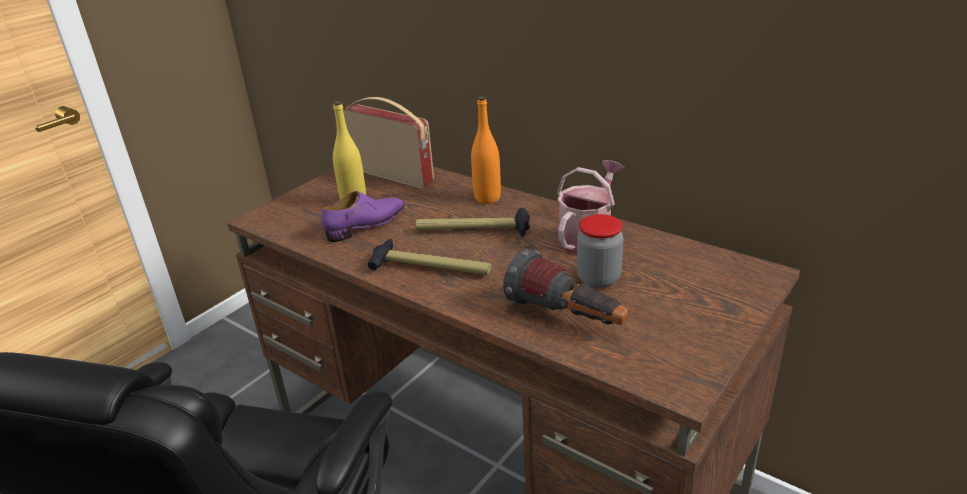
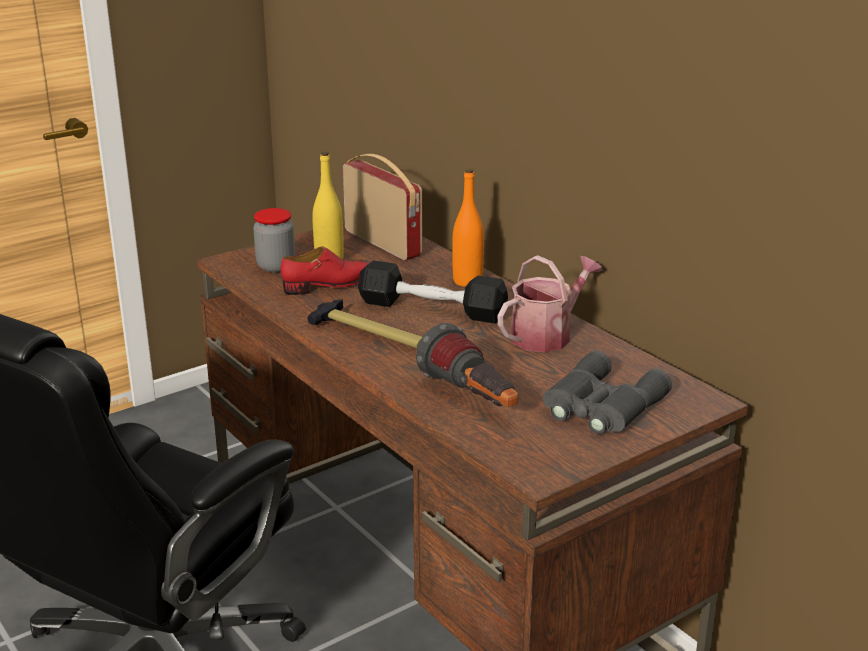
camera: 15 degrees right, 5 degrees down
(367, 224) = (330, 285): purple shoe -> red shoe
(473, 230) = (432, 309): hammer -> black dumbbell
(598, 278) = (528, 373): jar -> jar (276, 266)
(684, 300) = (600, 407): none -> grey binoculars

